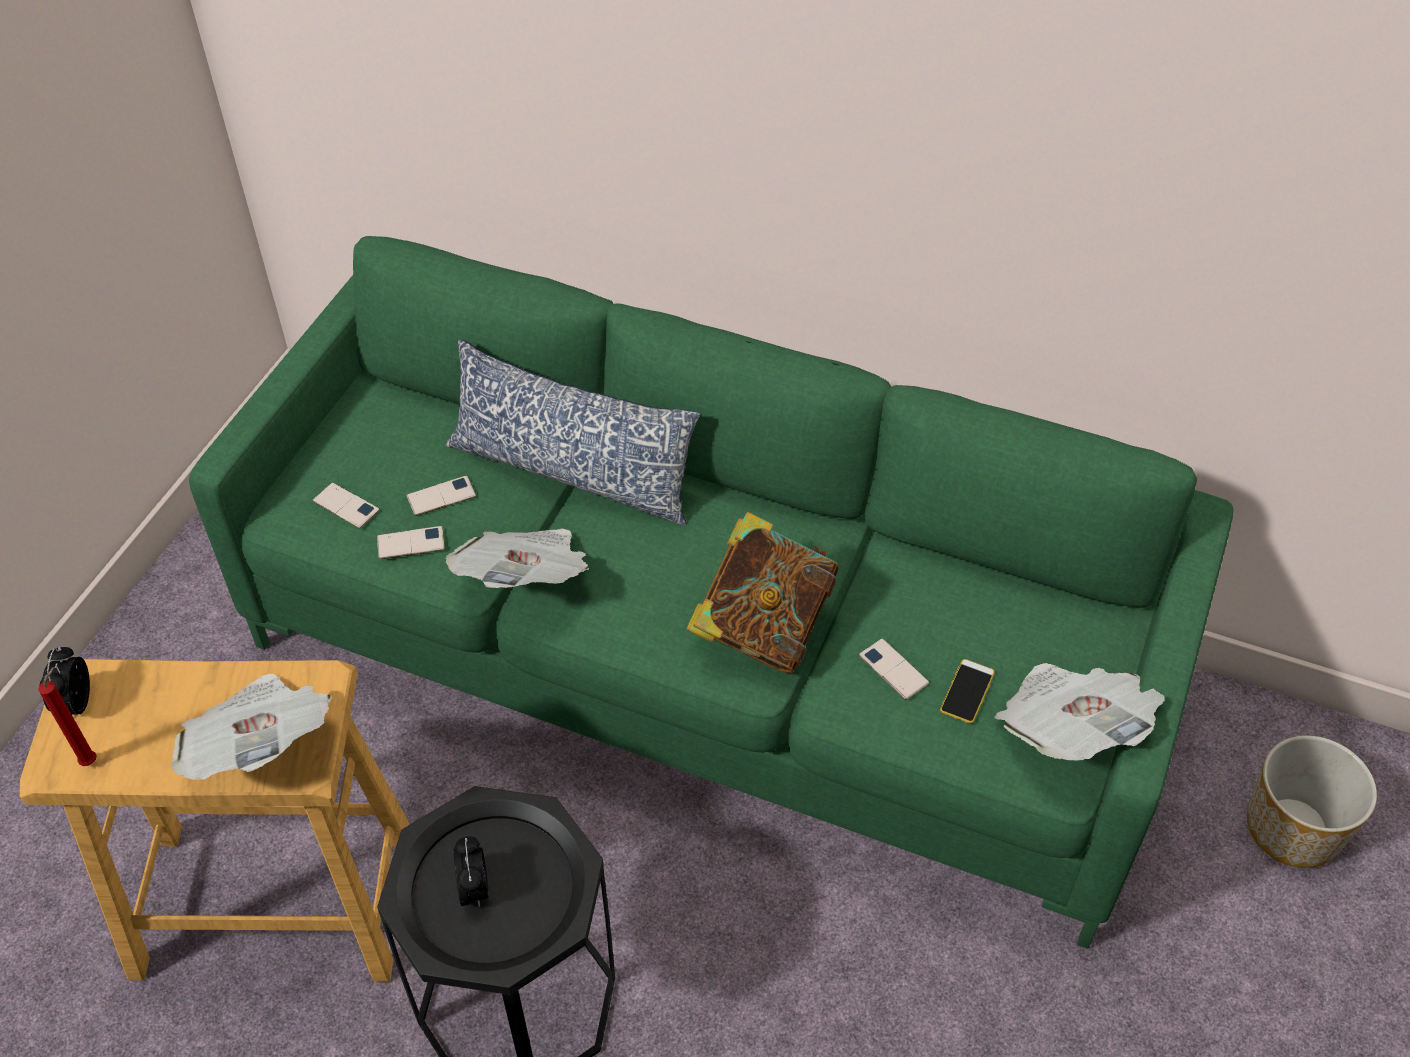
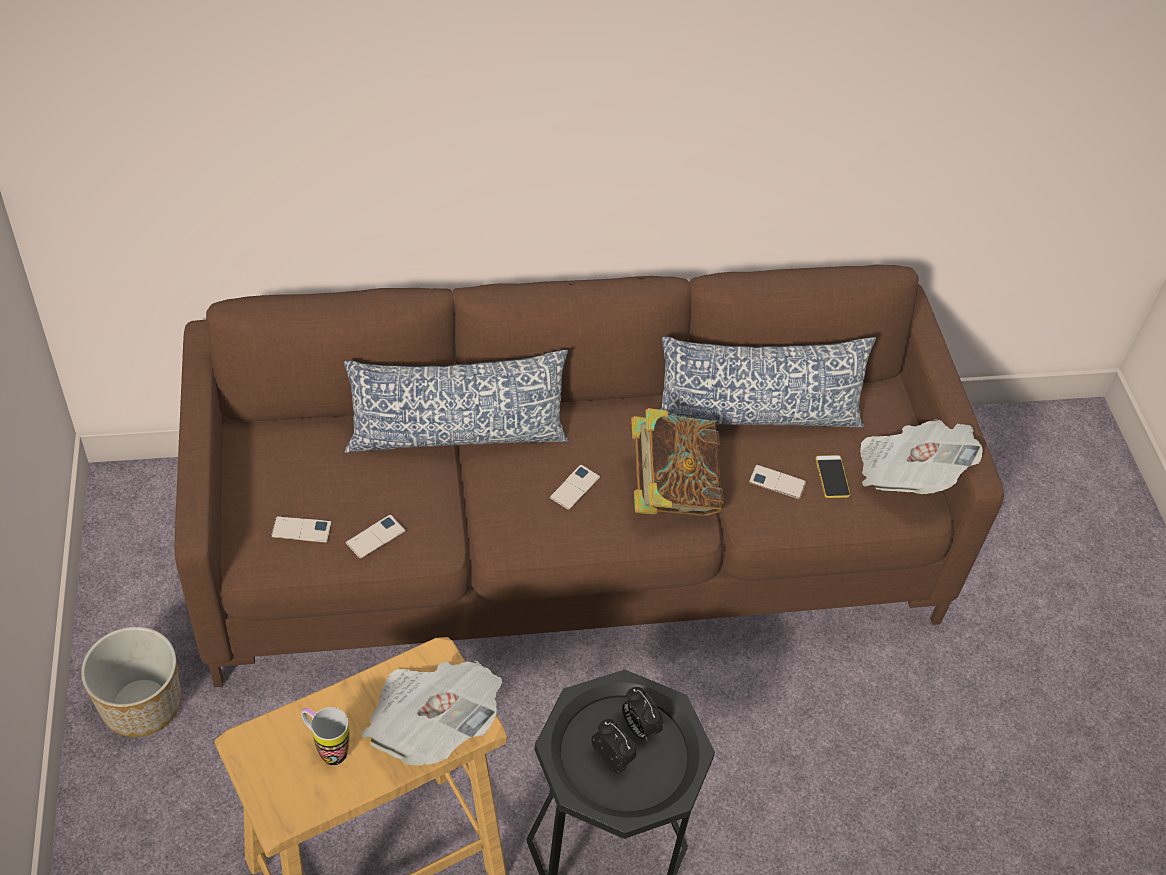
camera: 35 degrees left, 0 degrees up
(75, 702) = (257, 762): alarm clock -> alarm clock (639, 727)
(92, 760) = (307, 796): red candle -> none
(147, 721) = (326, 749): none -> mug
(441, 496) = (372, 492): phone -> phone (574, 487)
(526, 579) = (482, 527): newspaper -> none
(705, 662) = (571, 545): green sofa -> brown sofa
(925, 582) = (755, 415): none -> pillow
(1294, 828) = (1006, 491): planter -> planter (142, 704)

